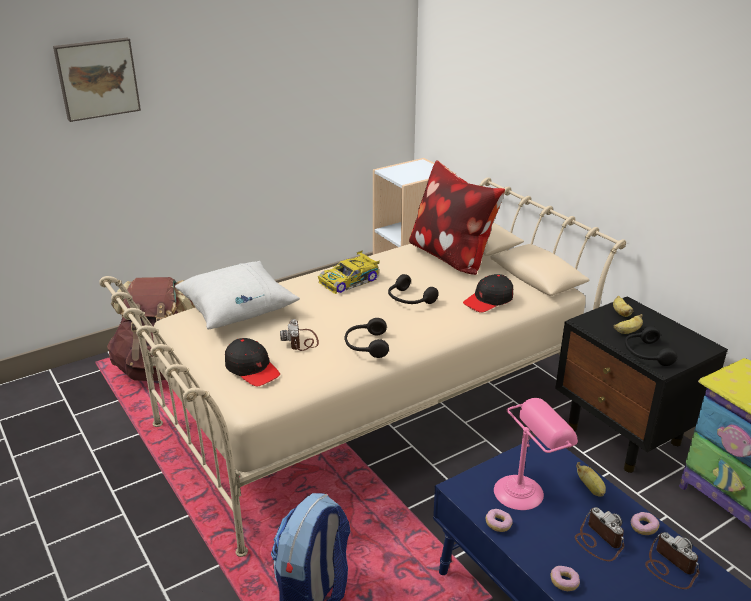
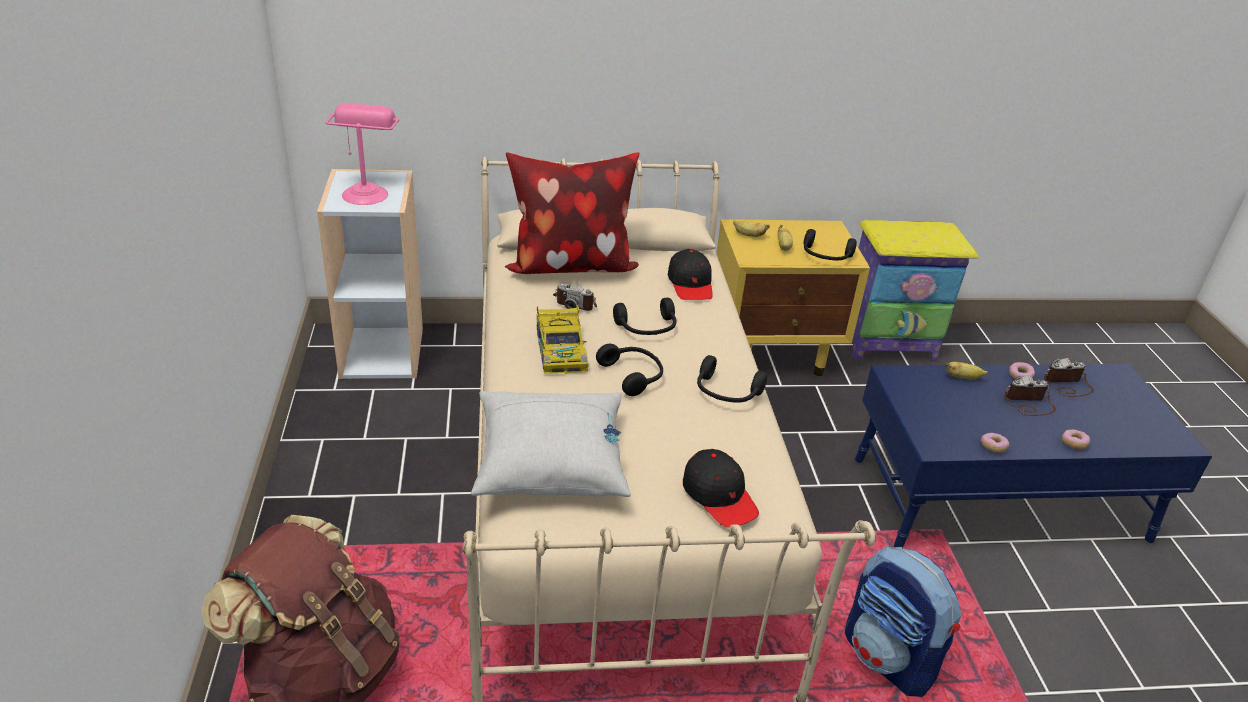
camera: 65 degrees left, 5 degrees up
(97, 78) = (86, 227): picture -> none
(252, 369) = (719, 496): black cap -> black cap turned 75 degrees clockwise
(302, 341) = (681, 435): camera -> camera (576, 302)
(348, 309) = (633, 375): none -> black headphones
(527, 488) = (949, 410): pink table lamp -> pink table lamp (366, 190)
(625, 436) = (774, 352): black nightstand -> yellow nightstand

